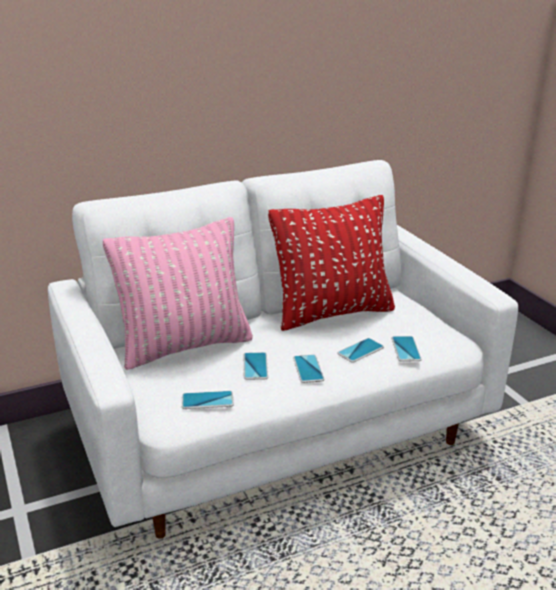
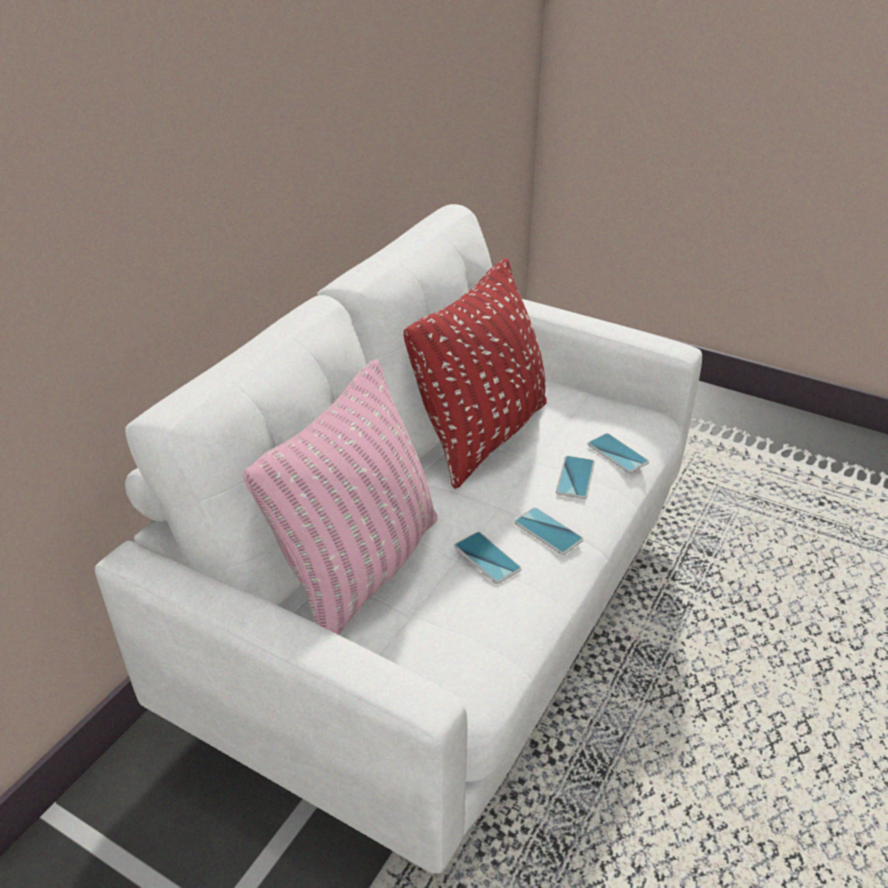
camera: 35 degrees left, 10 degrees up
(207, 401) = (490, 640): phone -> none

